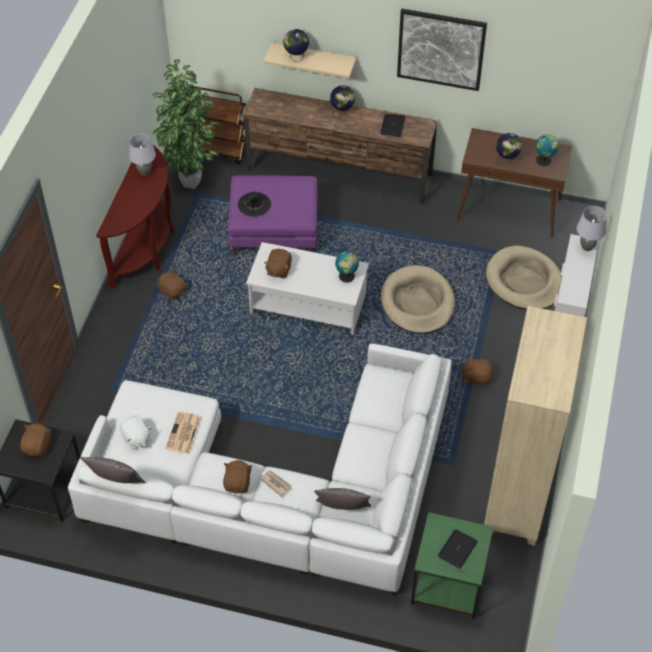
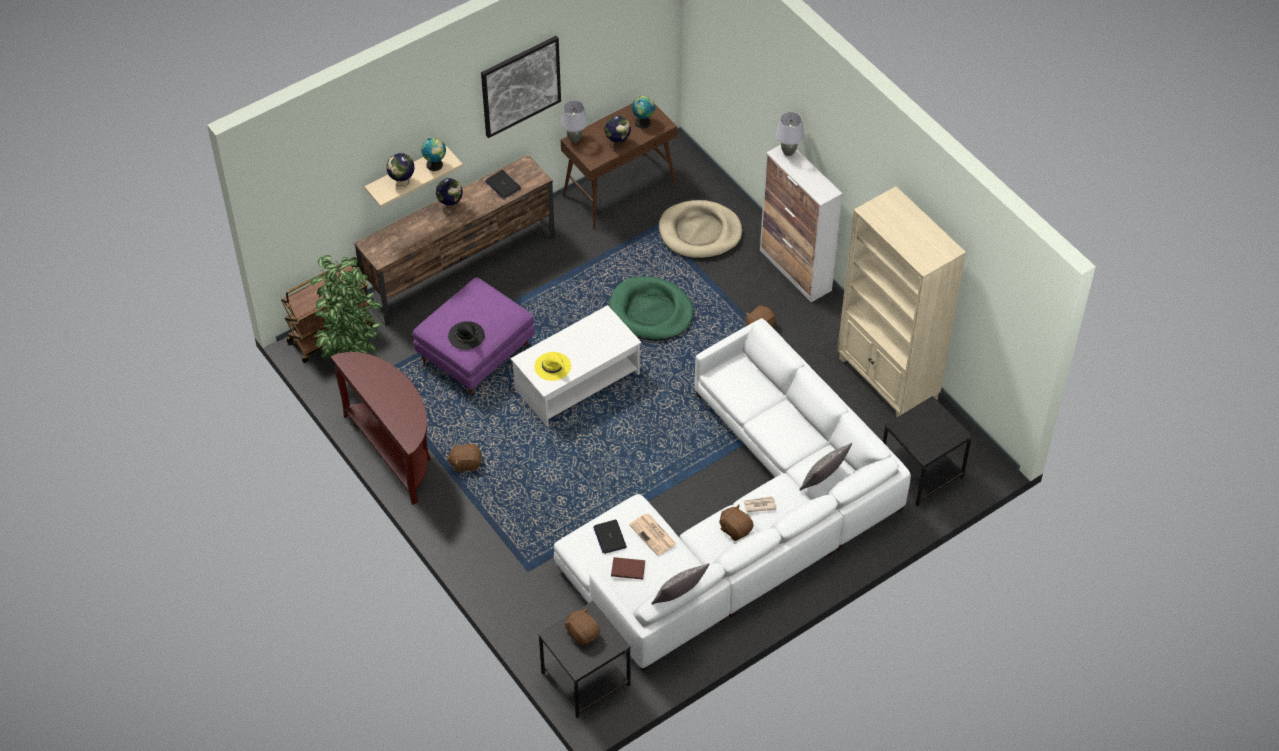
camera: 50 degrees left, 0 degrees up
(136, 438) = (627, 568): white plush toy -> brown book
(144, 172) = (372, 377): grey table lamp -> grey table lamp (574, 139)
(278, 270) = (553, 366): brown plush toy -> yellow hat
(346, 277) = (607, 328): globe -> globe (435, 165)
(417, 302) = (651, 312): beige dog bed -> green dog bed
(447, 584) = (921, 473): green side table -> black side table
(457, 549) = (931, 429): laptop -> laptop (609, 537)

